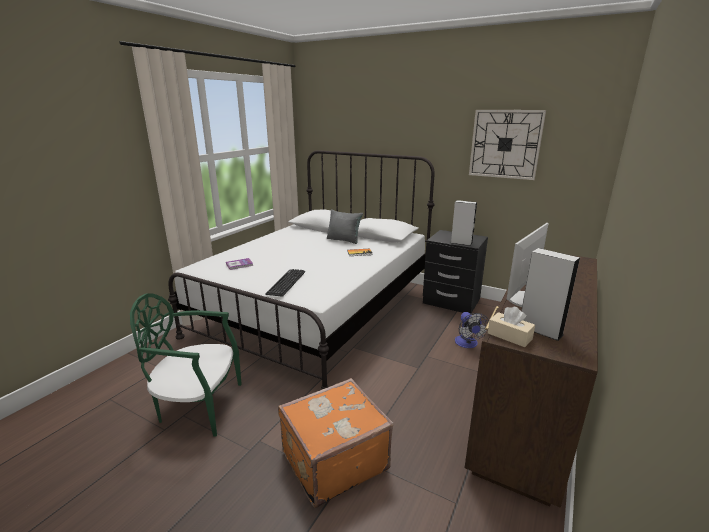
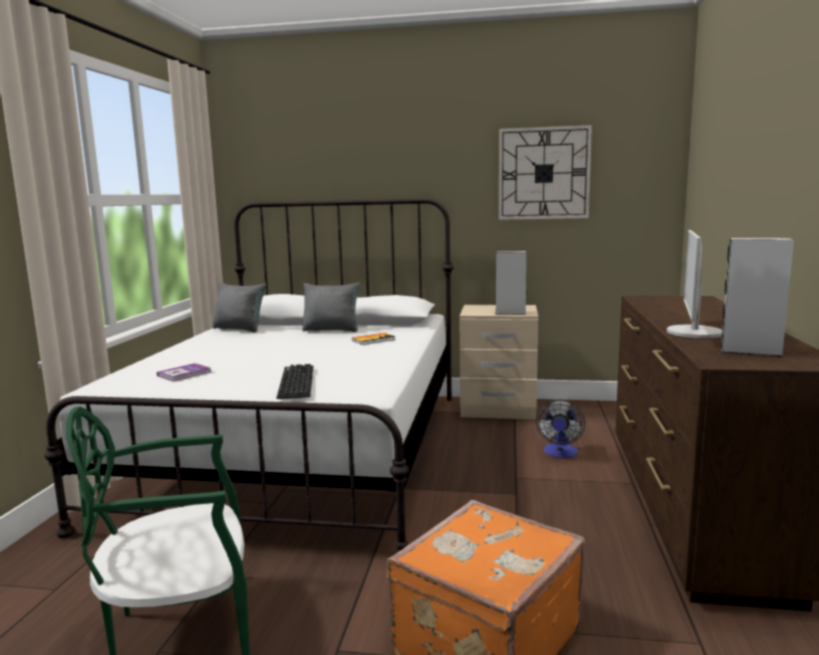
camera: 20 degrees left, 10 degrees down
(295, 231) = (239, 329): none -> grey pillow
(451, 301) = (498, 409): black nightstand -> beige nightstand
(467, 344) = (560, 453): fan -> fan turned 45 degrees clockwise
(509, 336) = (726, 360): beige tissue box -> none

